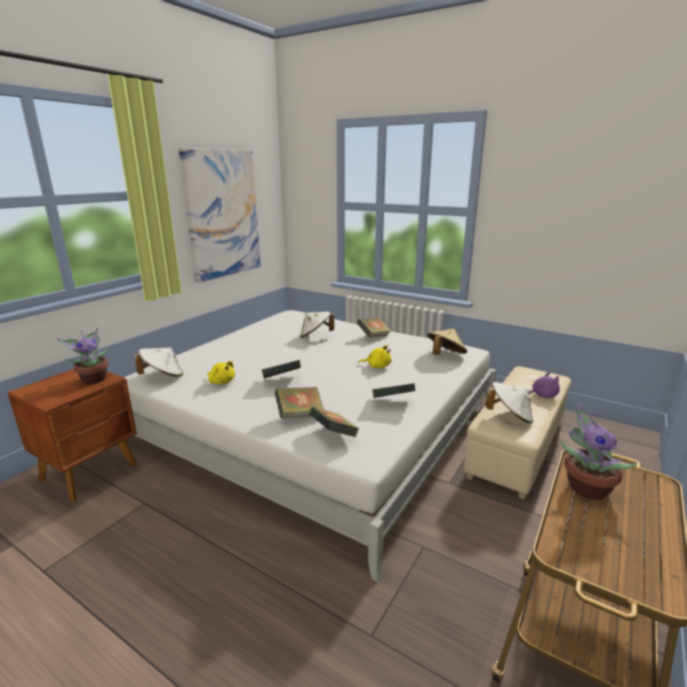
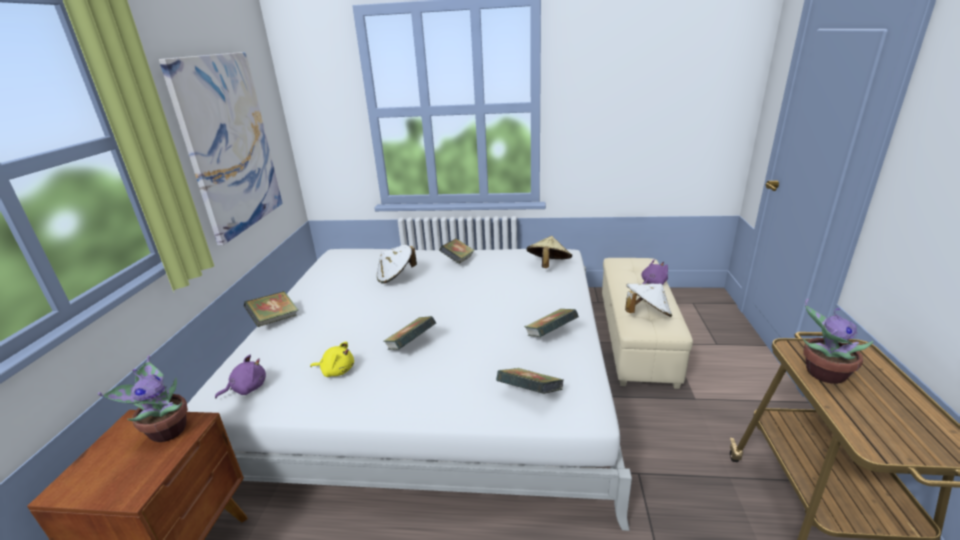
camera: 25 degrees left, 5 degrees up
(163, 376) = (247, 388): white hat -> purple plush toy
(300, 415) = (472, 383): book -> book (275, 320)
(377, 366) = (495, 296): yellow plush toy -> none

